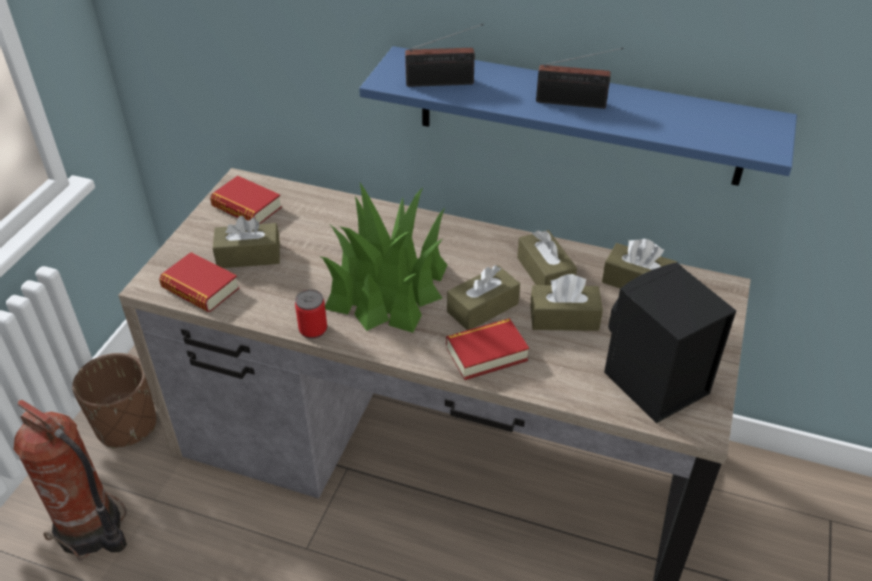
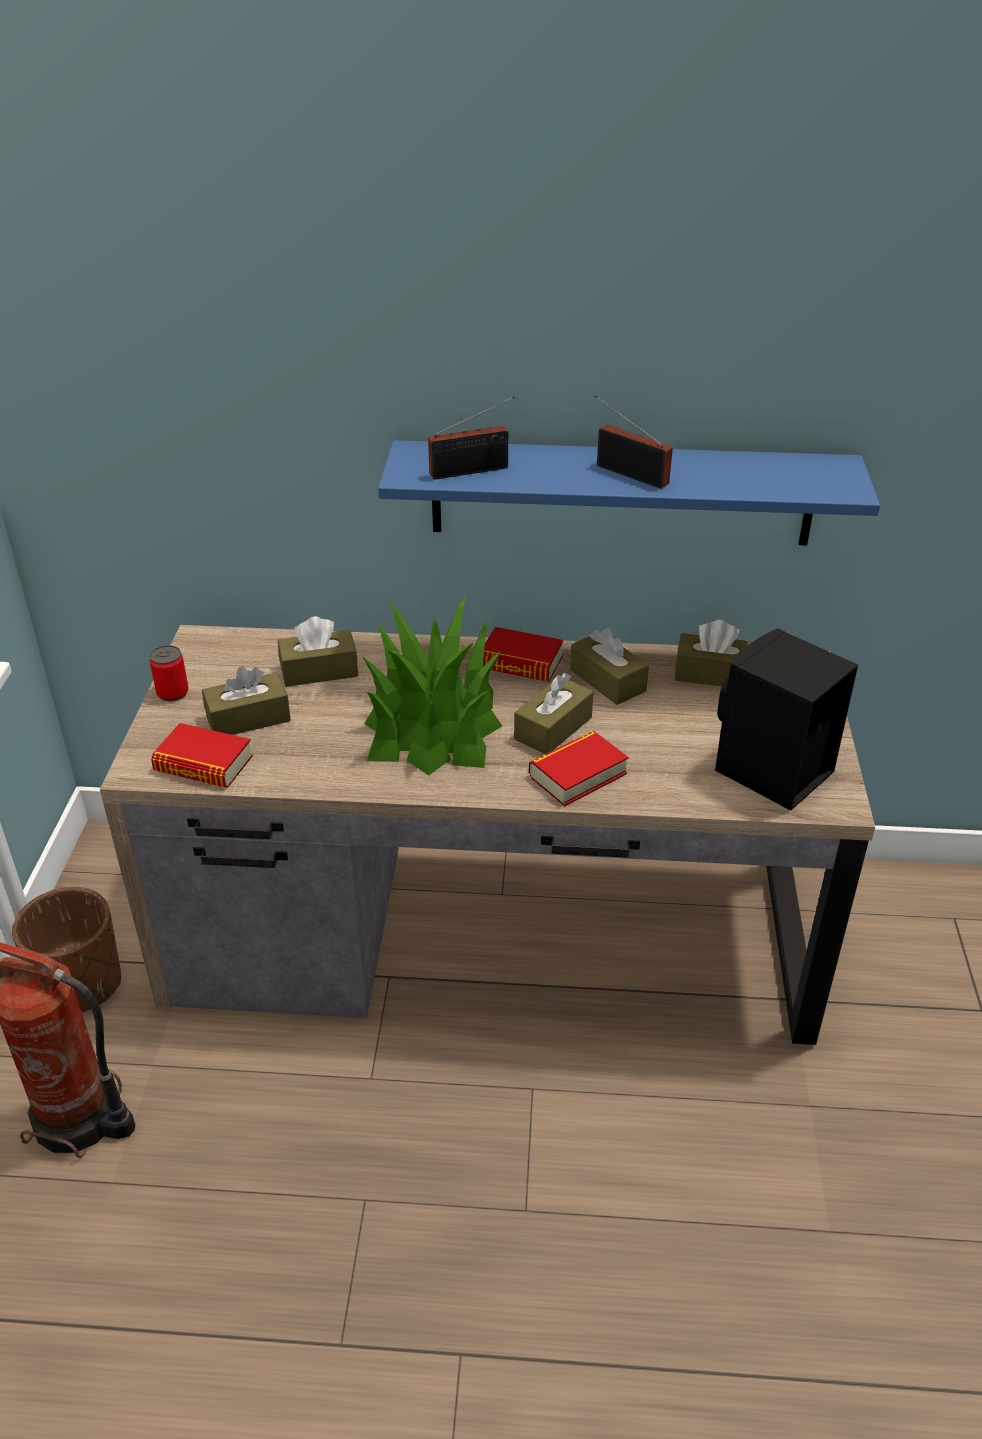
camera: 15 degrees left, 5 degrees down
(247, 207) = (221, 665): book -> book (521, 662)
(313, 329) = (364, 785): can -> can (172, 693)
(564, 318) = (648, 723): brown tissue box -> brown tissue box (319, 671)
(575, 103) = (629, 473): radio -> radio turned 135 degrees counterclockwise

